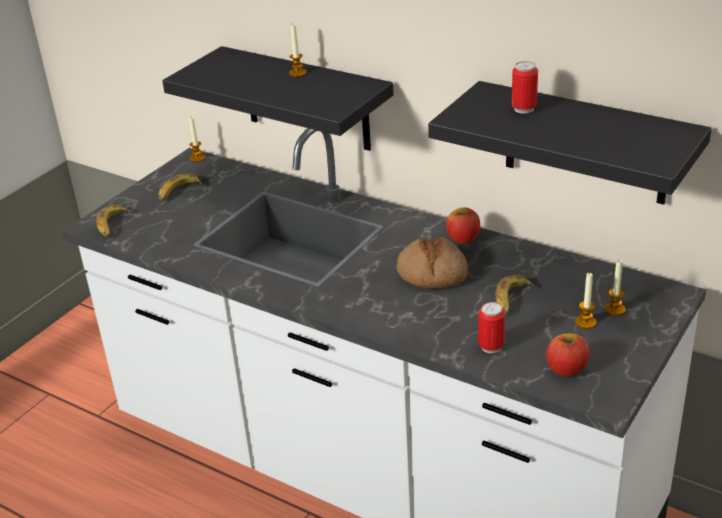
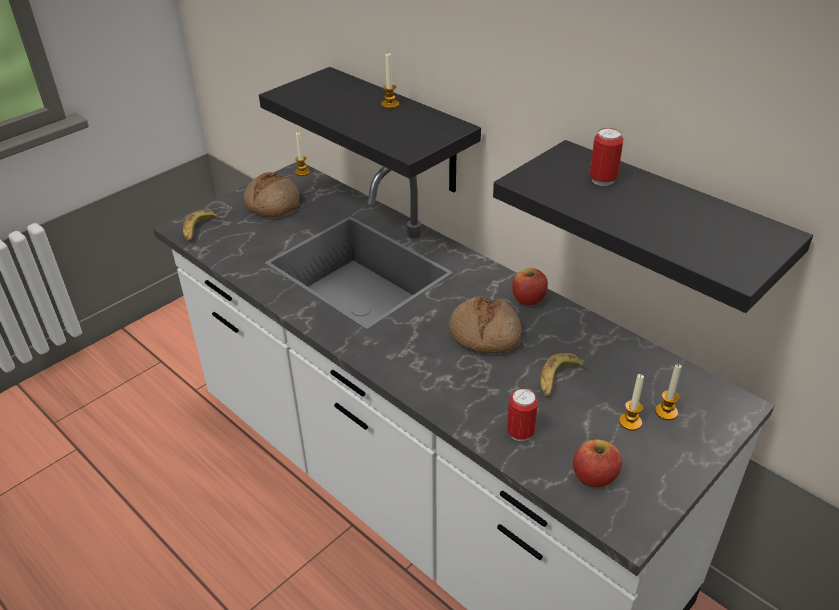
camera: 10 degrees right, 5 degrees up
(178, 192) = (272, 204): banana -> bread

